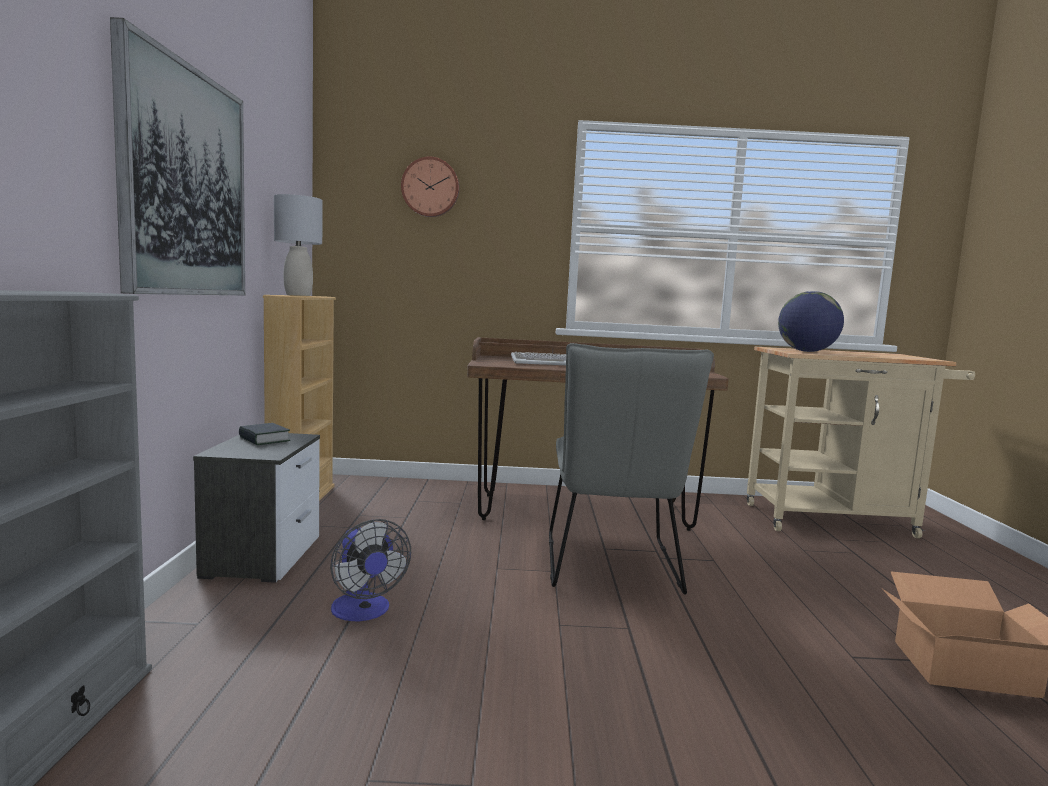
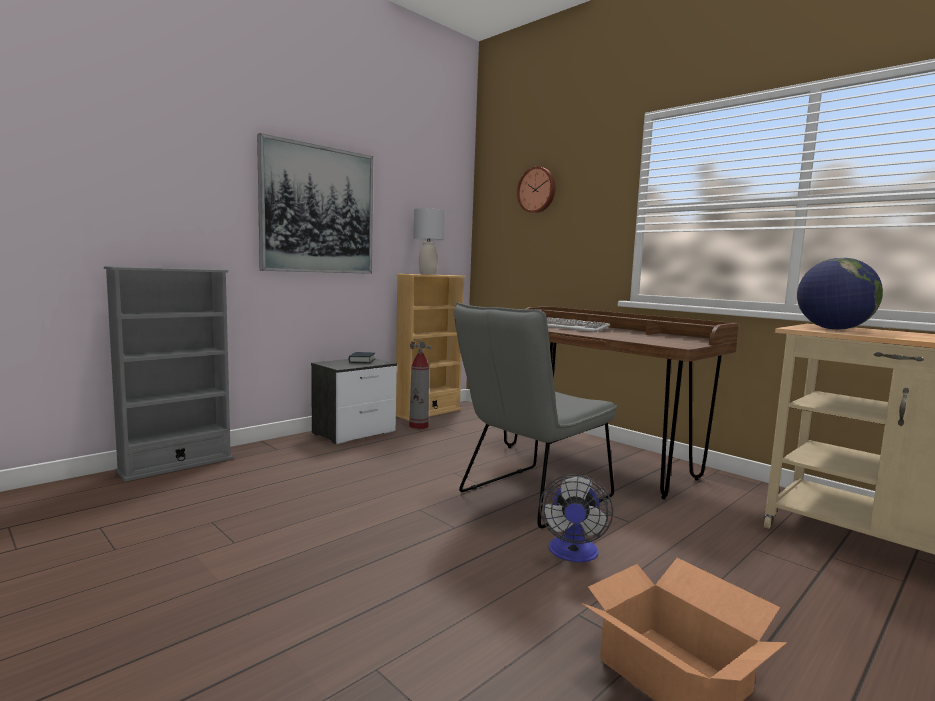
camera: 45 degrees right, 0 degrees up
(332, 522) = (419, 426): none -> fire extinguisher
(364, 612) = (342, 468): fan -> fan (573, 554)

